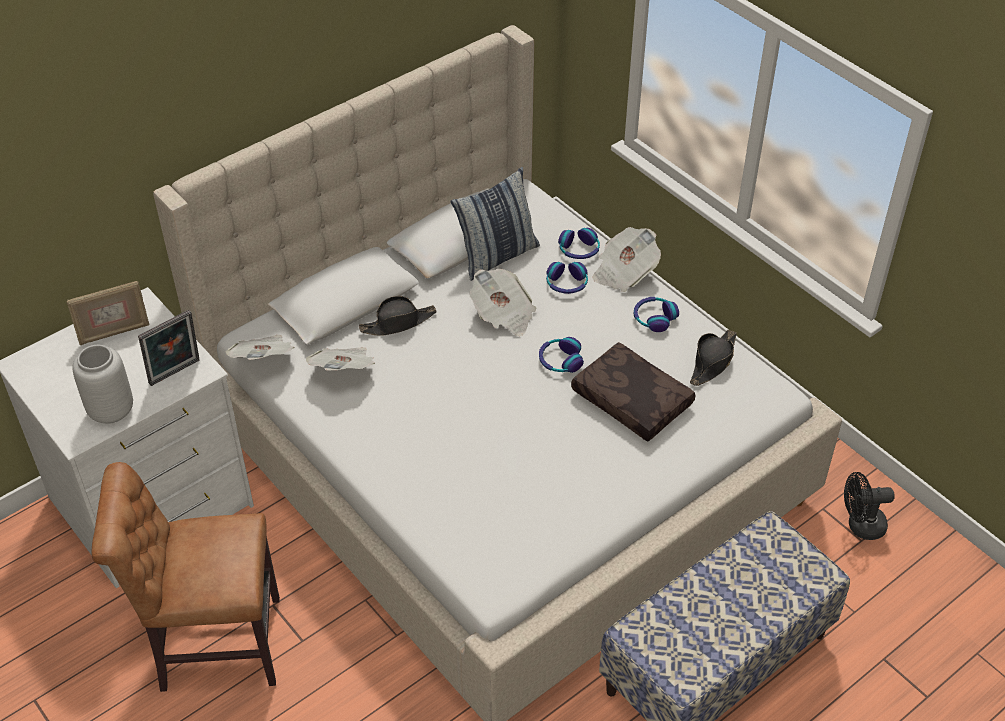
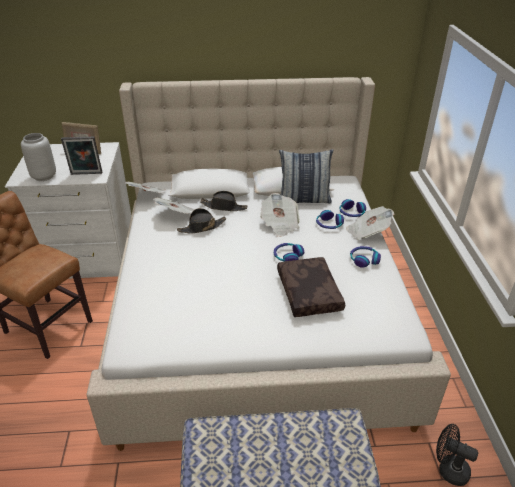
camera: 35 degrees right, 10 degrees down
(712, 362) = (379, 296): black hat -> black hat (202, 227)

